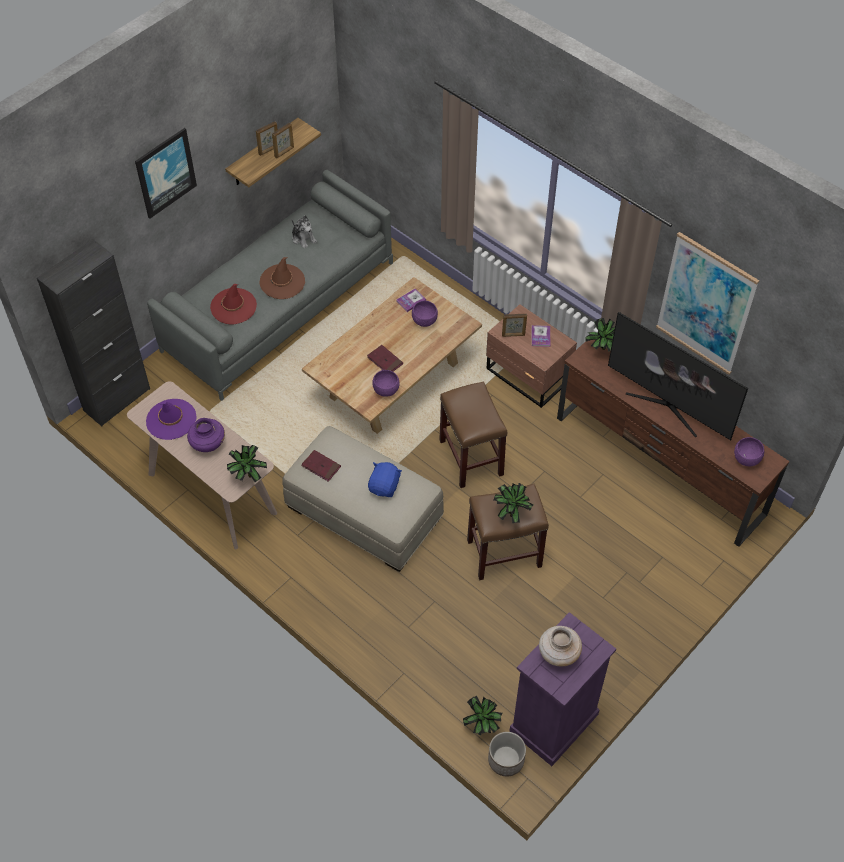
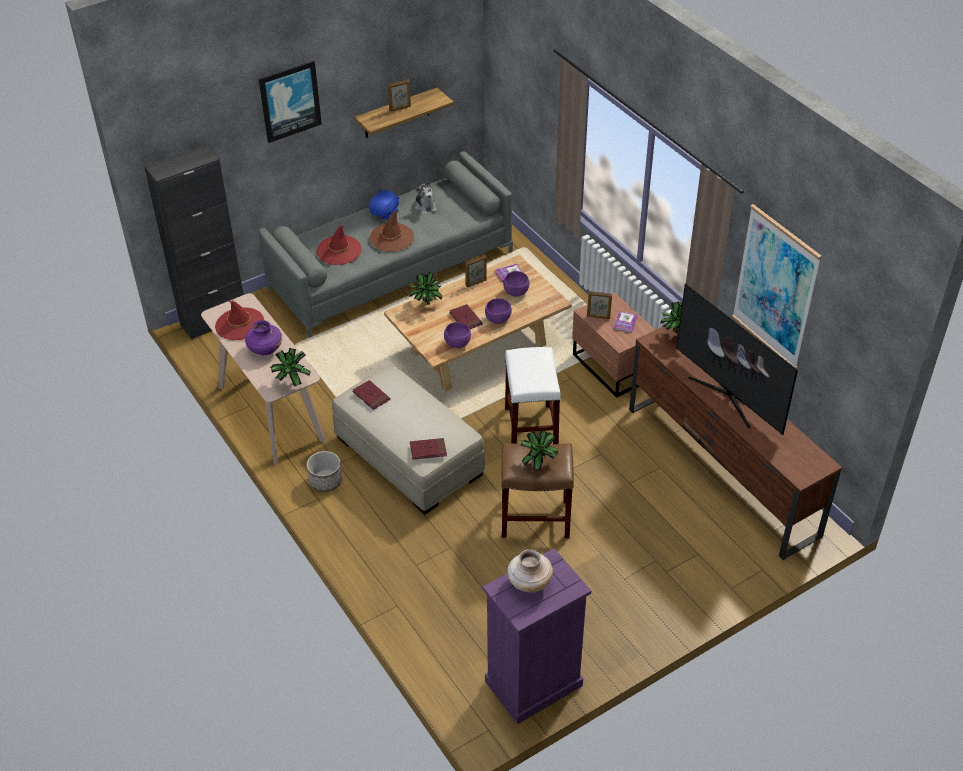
camera: 15 degrees right, 10 degrees down
(171, 419) = (239, 324): purple hat -> red hat
(284, 152) = (413, 112): picture frame -> picture frame (476, 283)
(384, 486) = (426, 424): blue plush toy -> blue plush toy (385, 213)
(396, 514) = (428, 450): none -> red book
(472, 458) = (531, 429): brown stool -> white stool
(482, 726) = (458, 670): potted plant -> potted plant (426, 305)
(505, 760) = (471, 707): planter -> planter (325, 481)
(746, 458) = (796, 456): purple bowl -> purple bowl (498, 319)

